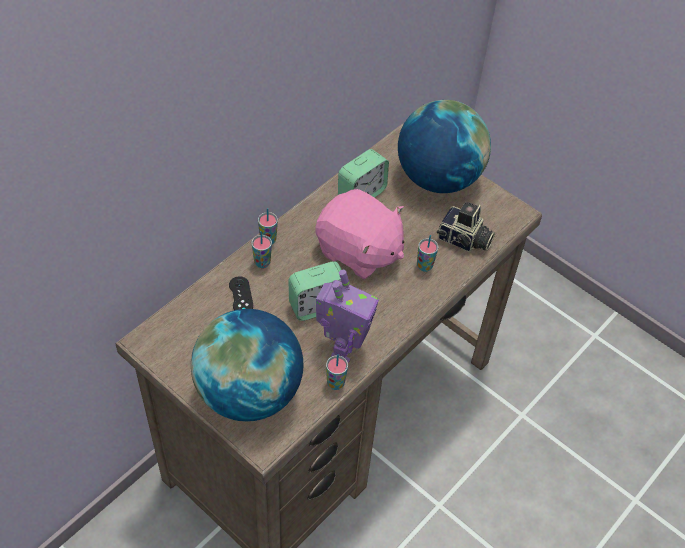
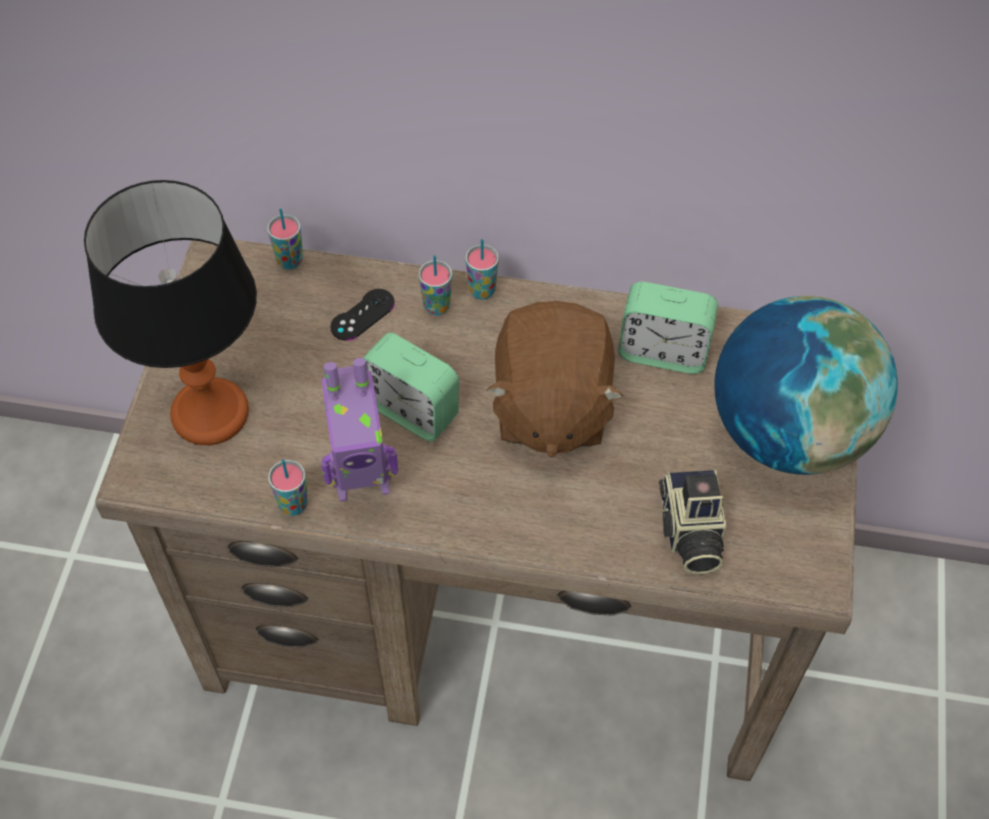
camera: 60 degrees right, 5 degrees up
(249, 393) = (210, 414): globe -> table lamp
(358, 252) = (550, 406): pink plush toy -> brown plush toy
(424, 266) = (592, 505): cup -> cup (290, 261)

